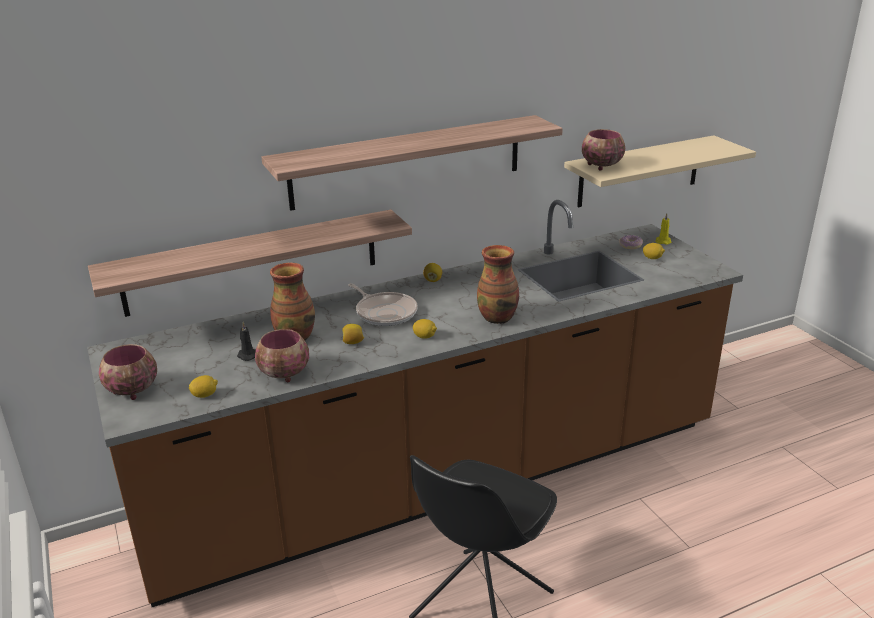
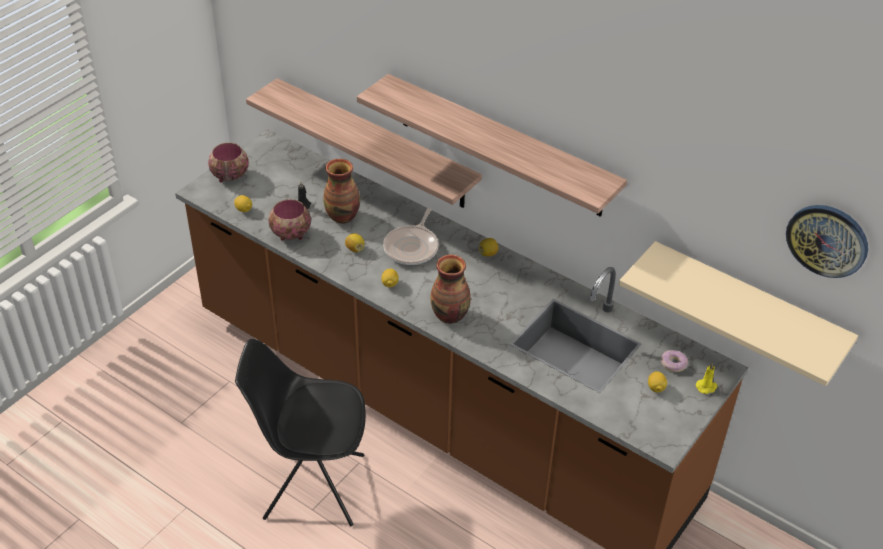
camera: 60 degrees right, 15 degrees up
(600, 166) = (662, 269): bowl -> none
(688, 65) = (827, 240): none -> wall clock

